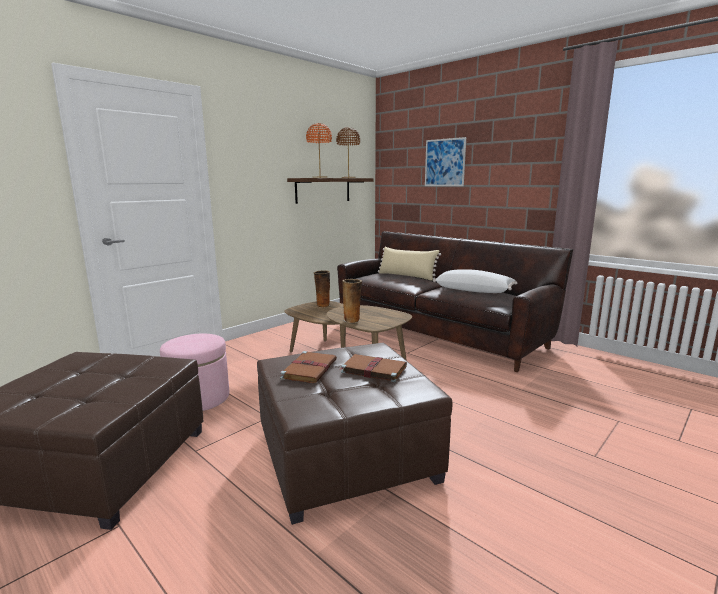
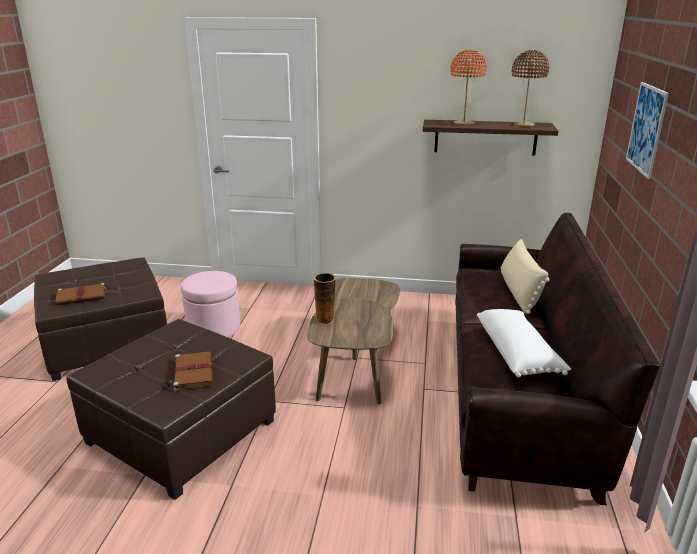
camera: 55 degrees right, 10 degrees up
(310, 369) = (173, 345): brown book -> brown book (82, 296)
(322, 305) = (375, 289): vase -> none

